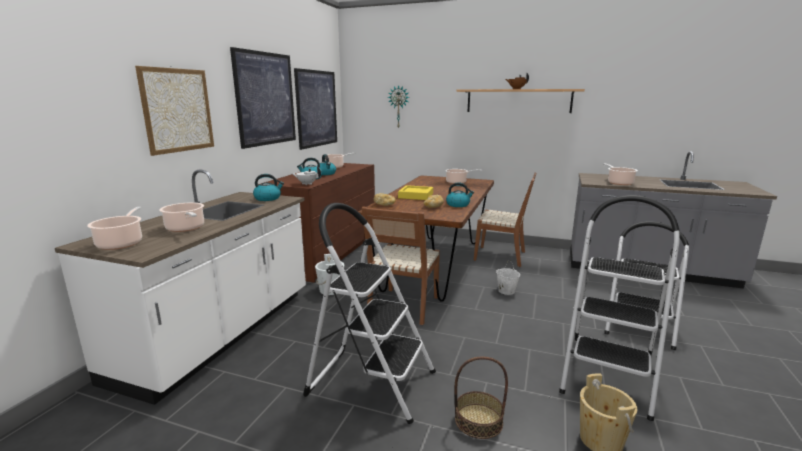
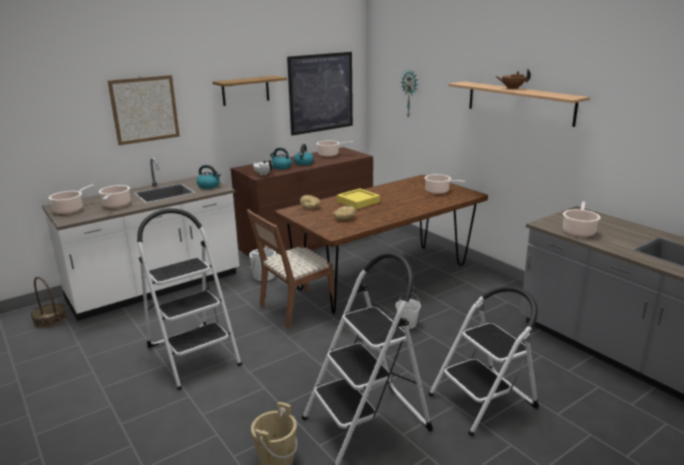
camera: 35 degrees right, 5 degrees up
(265, 99) = (245, 90): picture -> shelf
(458, 205) = (372, 221): kettle -> none
(478, 421) = (219, 408): basket -> basket (50, 319)
(502, 257) = (467, 288): chair -> none

